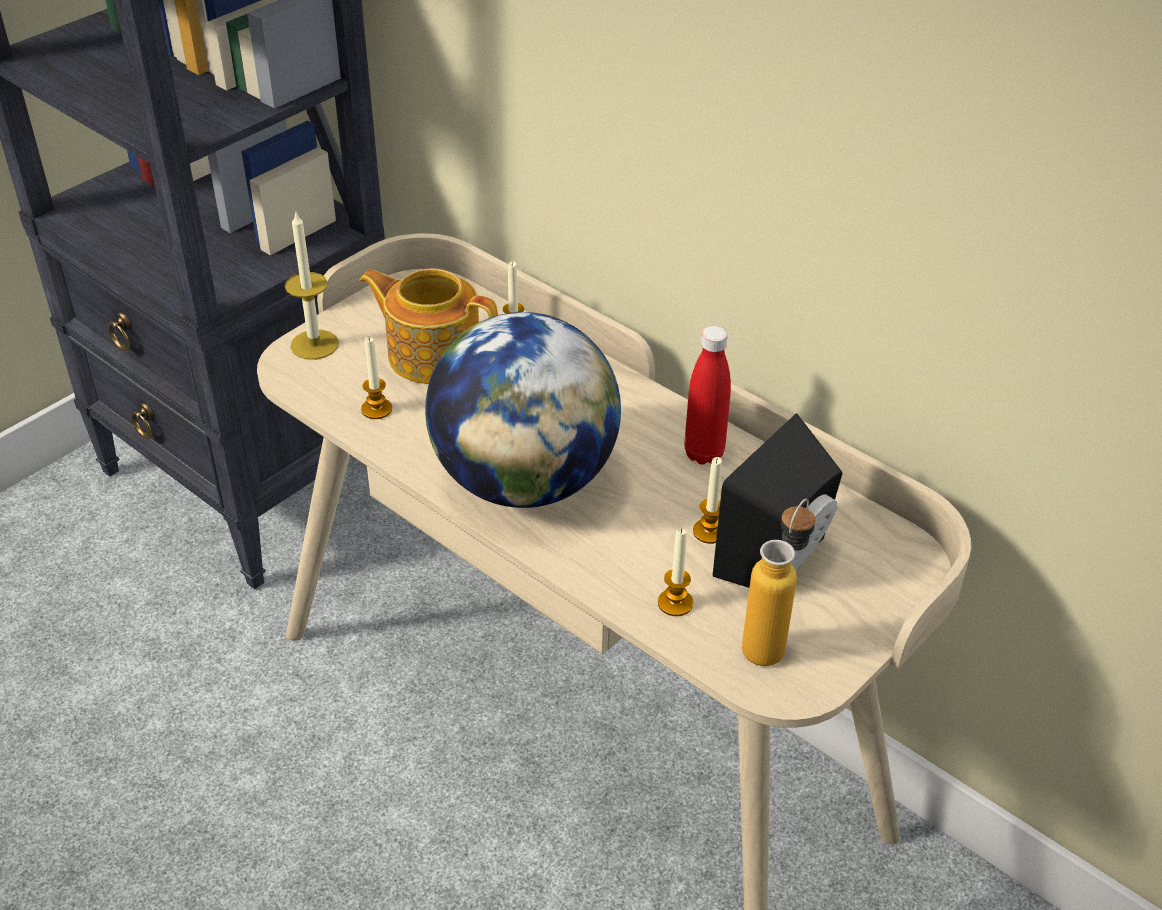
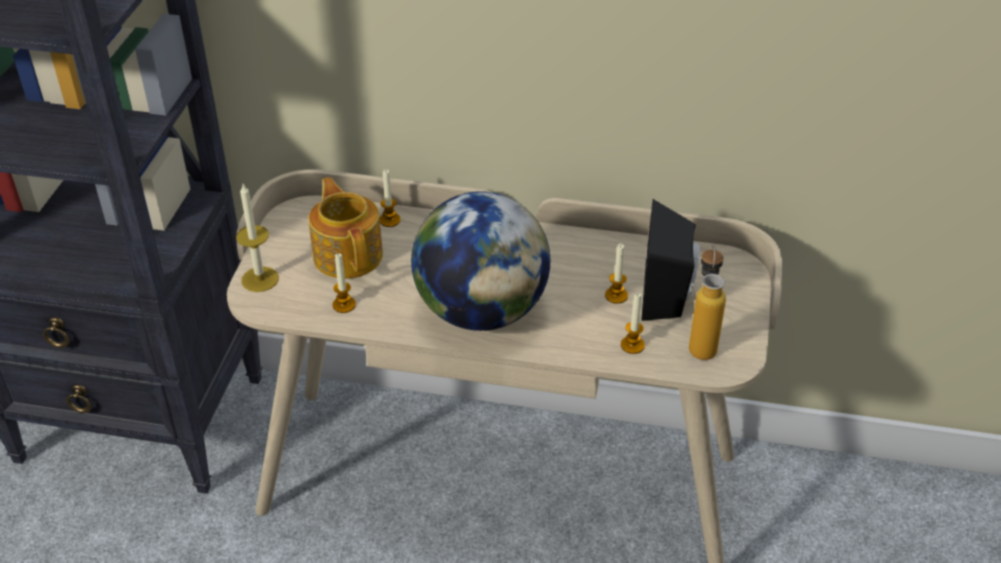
camera: 30 degrees left, 0 degrees up
(433, 354) = (348, 254): teapot -> teapot turned 75 degrees clockwise
(704, 453) = (573, 251): red bottle -> none

